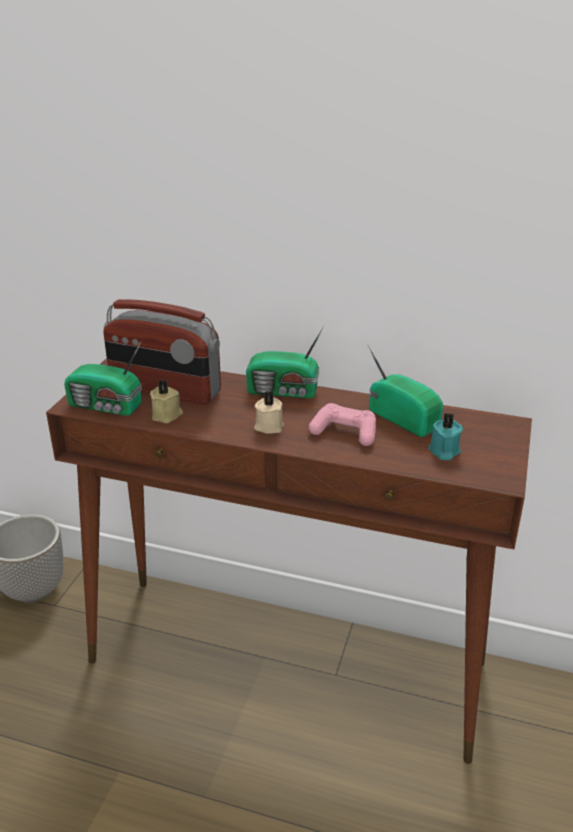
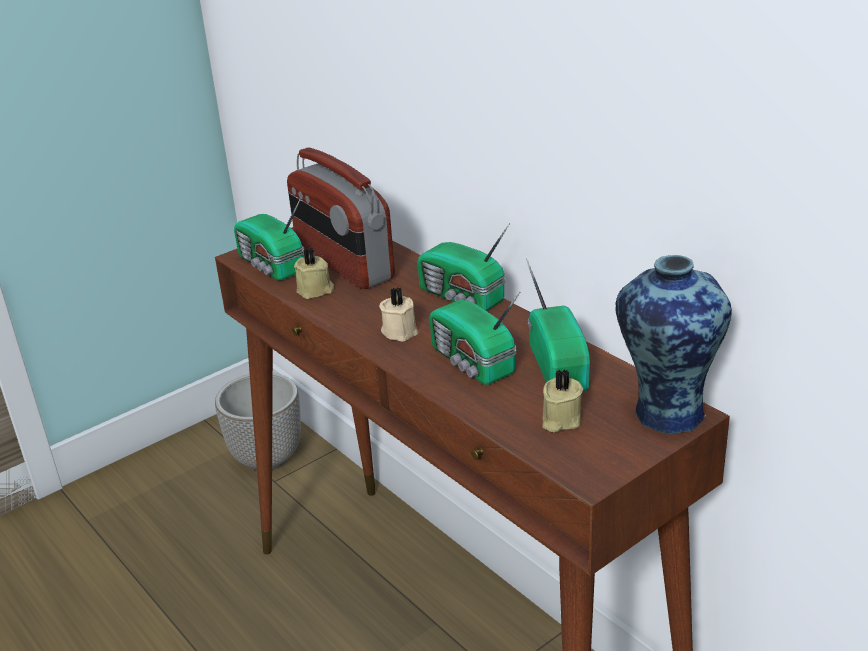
camera: 35 degrees right, 0 degrees up
(344, 432) = (472, 363): pink game controller -> radio
(443, 451) = (559, 420): turquoise candle -> beige candle
(497, 427) = (665, 412): none -> vase

